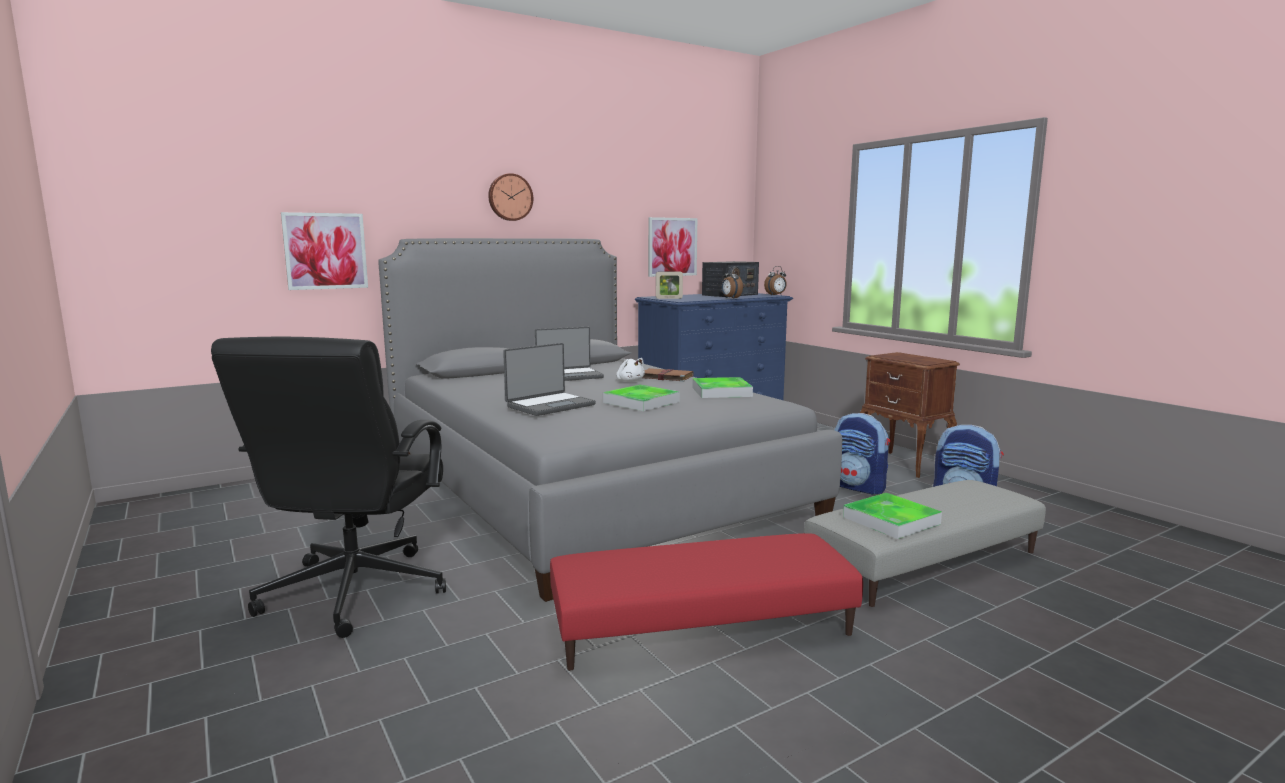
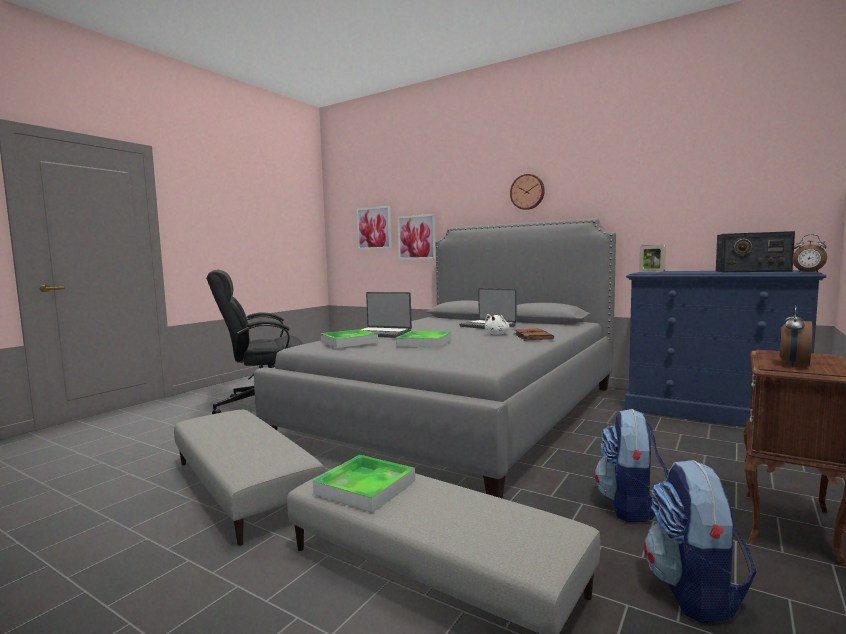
camera: 65 degrees right, 5 degrees down
(672, 247) = (697, 221): picture -> picture (374, 228)
(701, 626) = (242, 487): red ottoman -> grey ottoman
(721, 392) = (502, 350): tray -> tray (349, 342)
(730, 298) = (714, 273): alarm clock -> alarm clock (793, 364)

